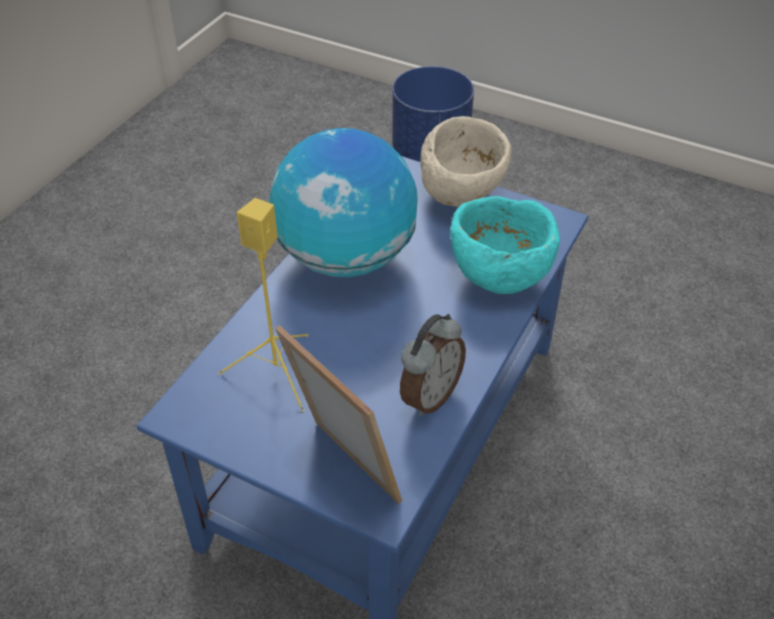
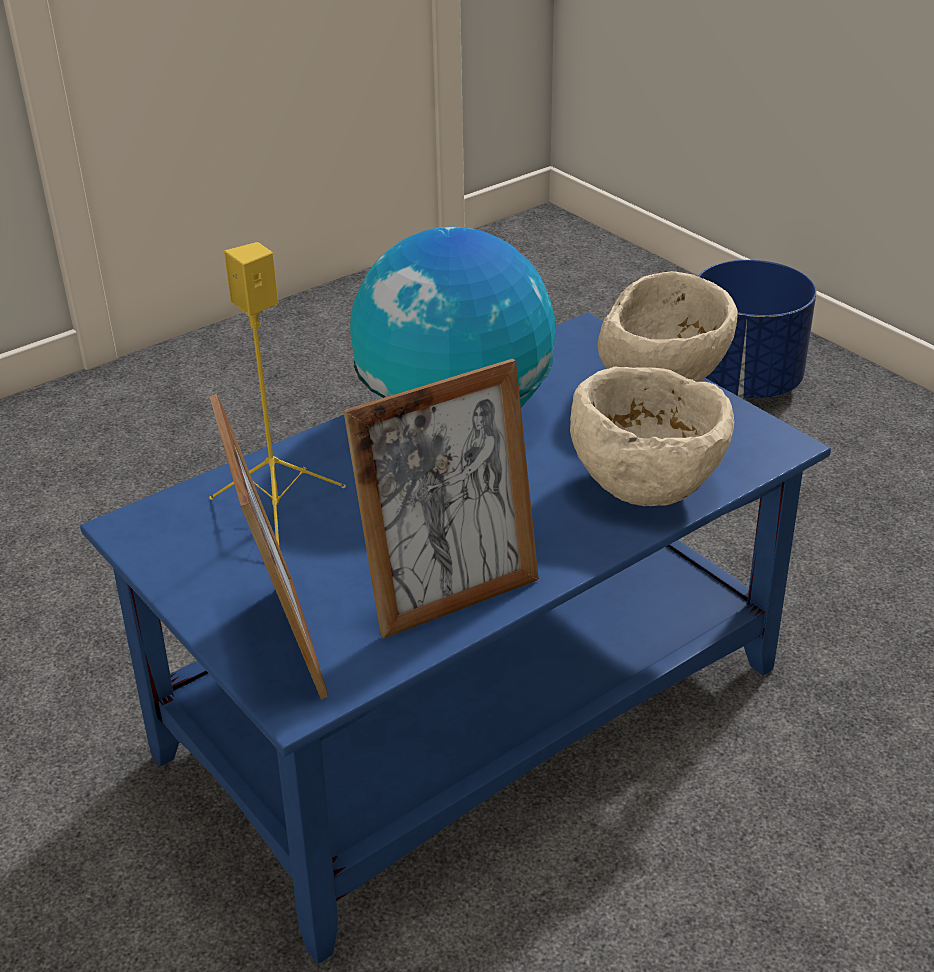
camera: 25 degrees right, 10 degrees down
(429, 396) = (450, 594): alarm clock -> picture frame
(499, 275) = (646, 485): turquoise bowl -> beige bowl

